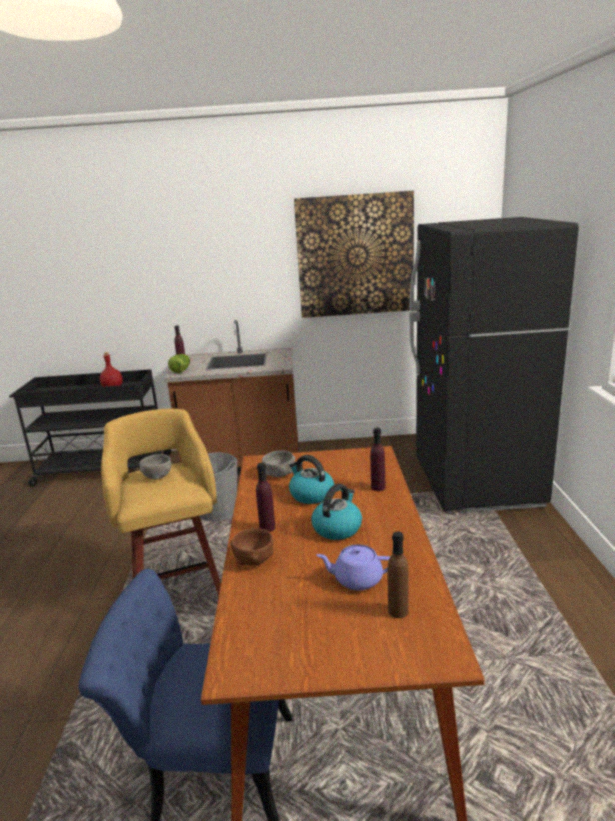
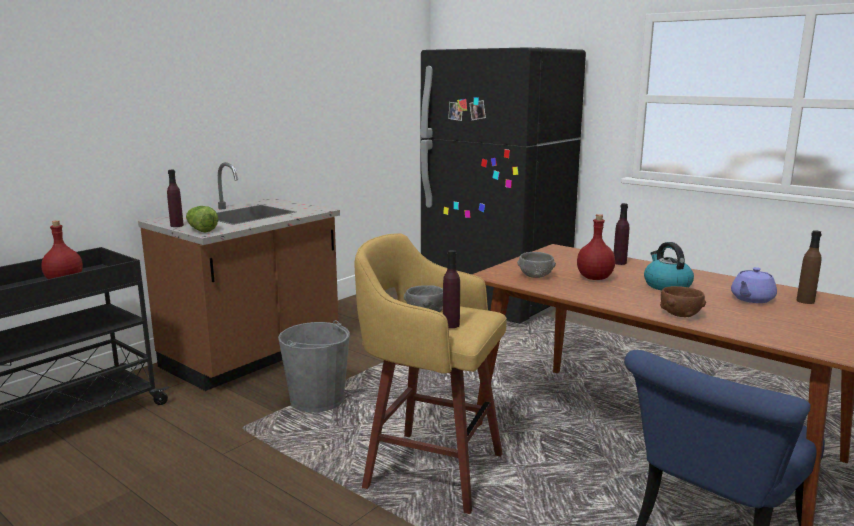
camera: 50 degrees left, 5 degrees down
(267, 528) = (630, 300): purple bottle -> purple bottle (451, 325)
(311, 495) = (595, 278): kettle -> red bottle
(355, 256) = (326, 87): picture -> none

